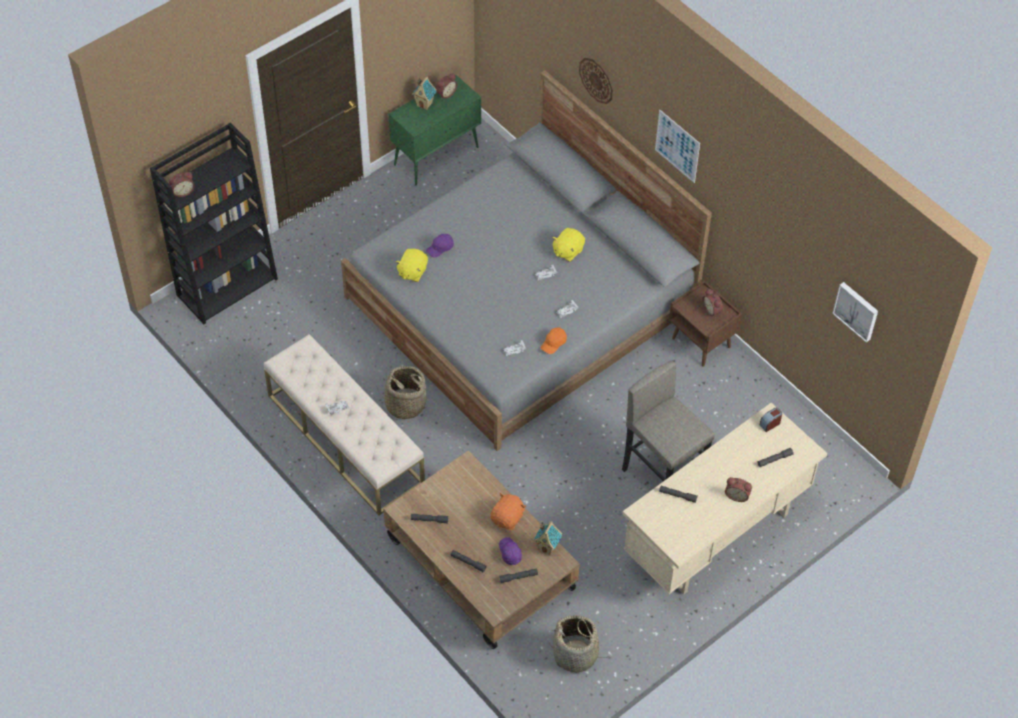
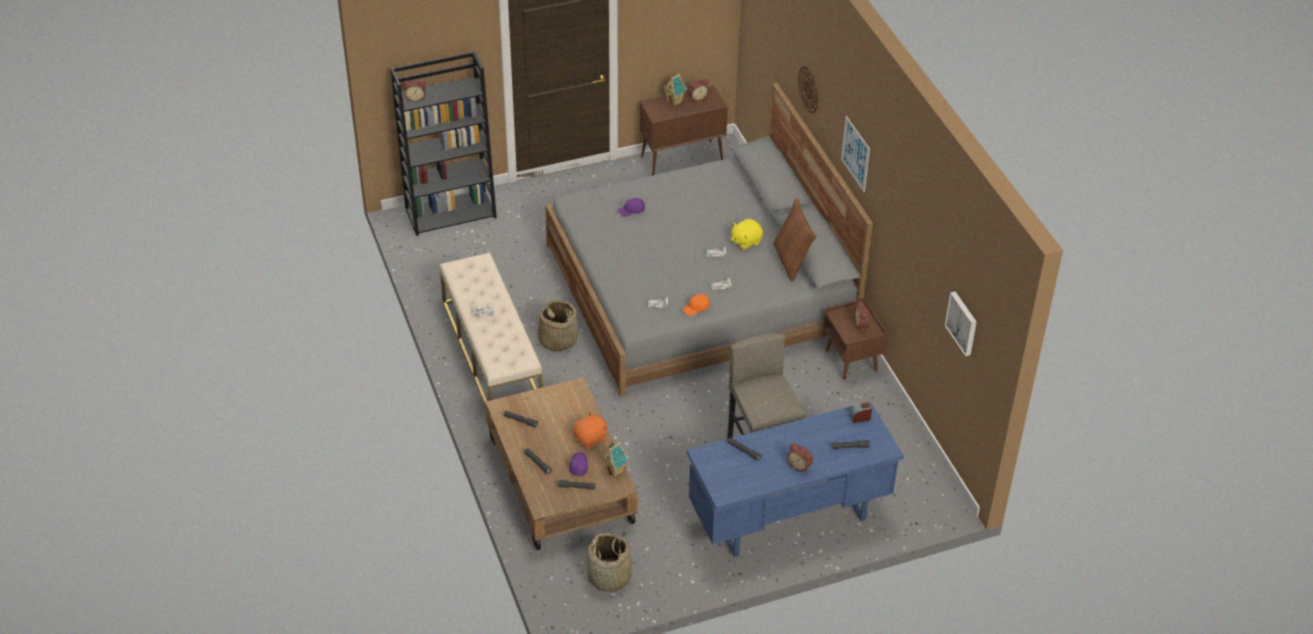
camera: 20 degrees right, 10 degrees down
(412, 272) = (598, 223): yellow plush toy -> none
(437, 155) = (682, 158): green cabinet -> brown cabinet
(621, 261) = (791, 261): none -> brown pillow
(715, 535) = (788, 518): beige desk -> blue desk

